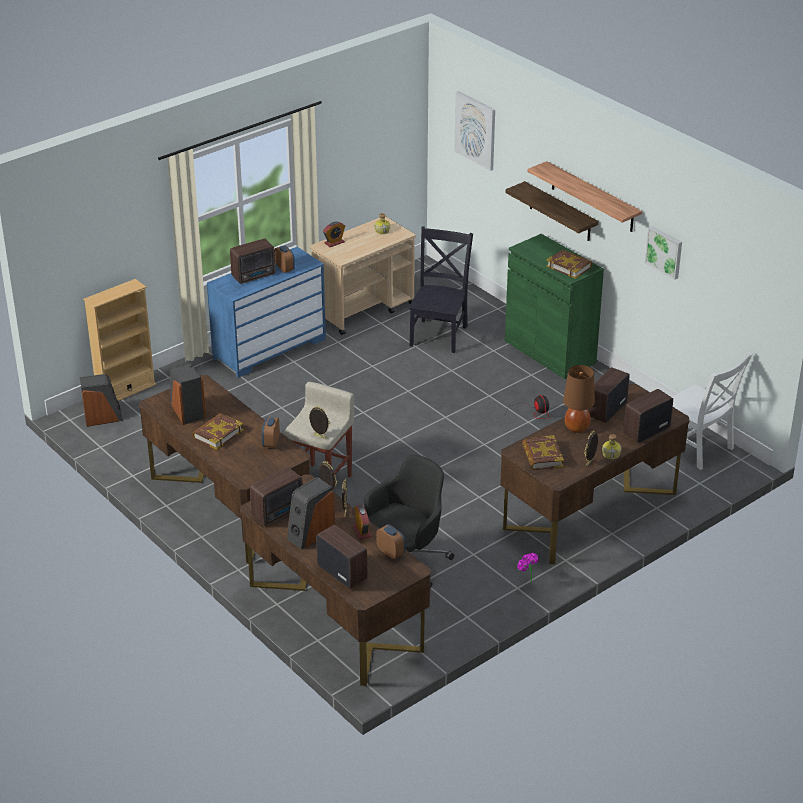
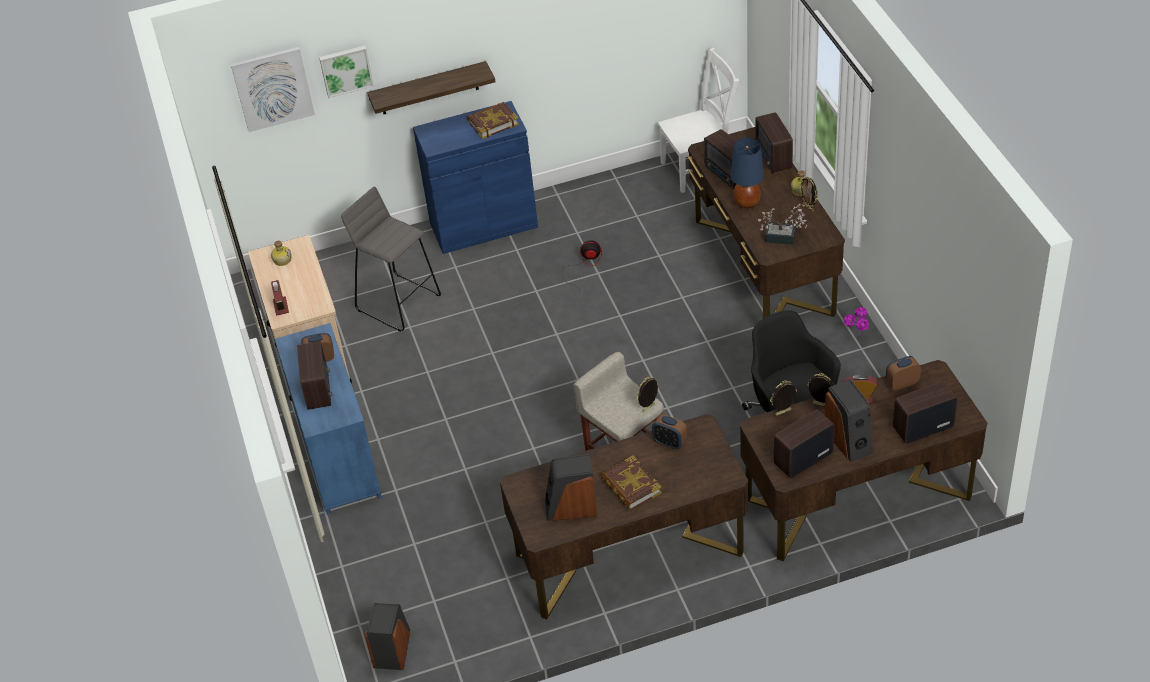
camera: 65 degrees left, 10 degrees up
(126, 390) = (346, 615): beige bookcase -> none
(279, 512) = (801, 459): radio -> radio turned 105 degrees counterclockwise
(439, 334) = (399, 302): black chair -> grey stool
(542, 456) = (784, 238): book -> potted plant
(550, 352) = (483, 225): green cabinet -> blue cabinet
(576, 428) = (747, 202): brown table lamp -> blue table lamp
(592, 197) = (471, 43): shelf -> none
(664, 251) = (582, 30): picture -> picture (346, 70)

